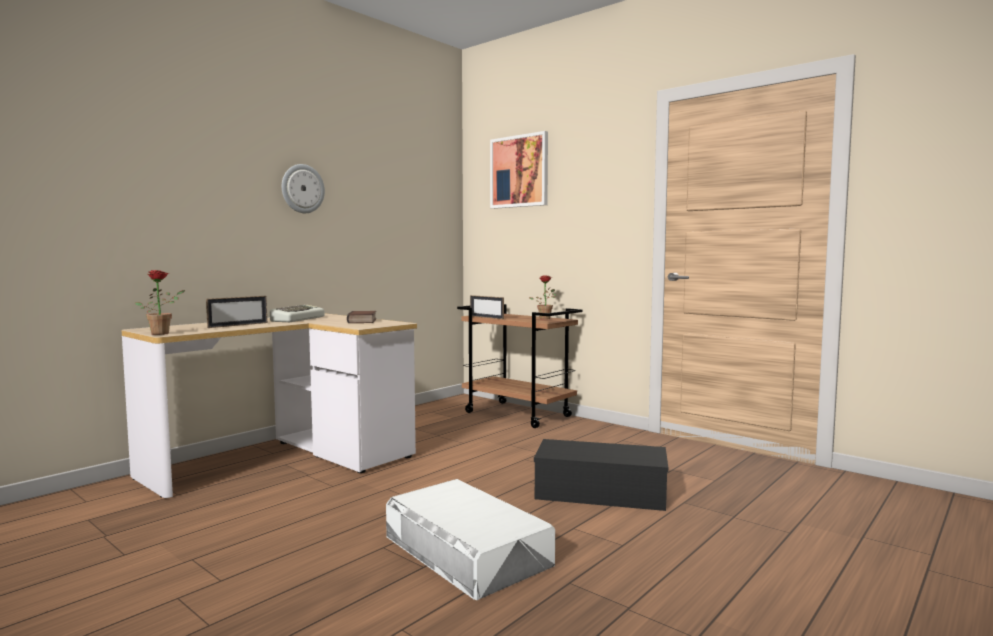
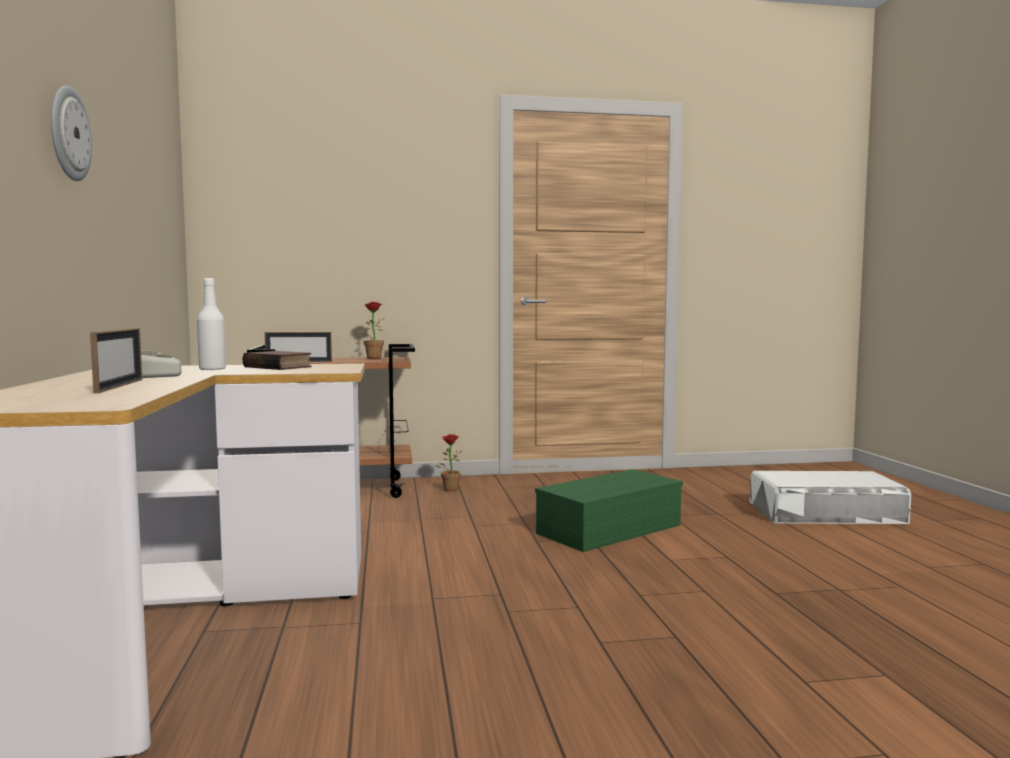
camera: 50 degrees left, 0 degrees up
(163, 333) = (84, 405): potted plant -> potted plant (449, 489)
(330, 319) = (212, 369): none -> white bottle
(467, 550) = (663, 609): white storage box -> white storage box (825, 512)
(519, 171) = (299, 161): picture -> none
(602, 492) = (610, 528): black storage box -> green storage box

